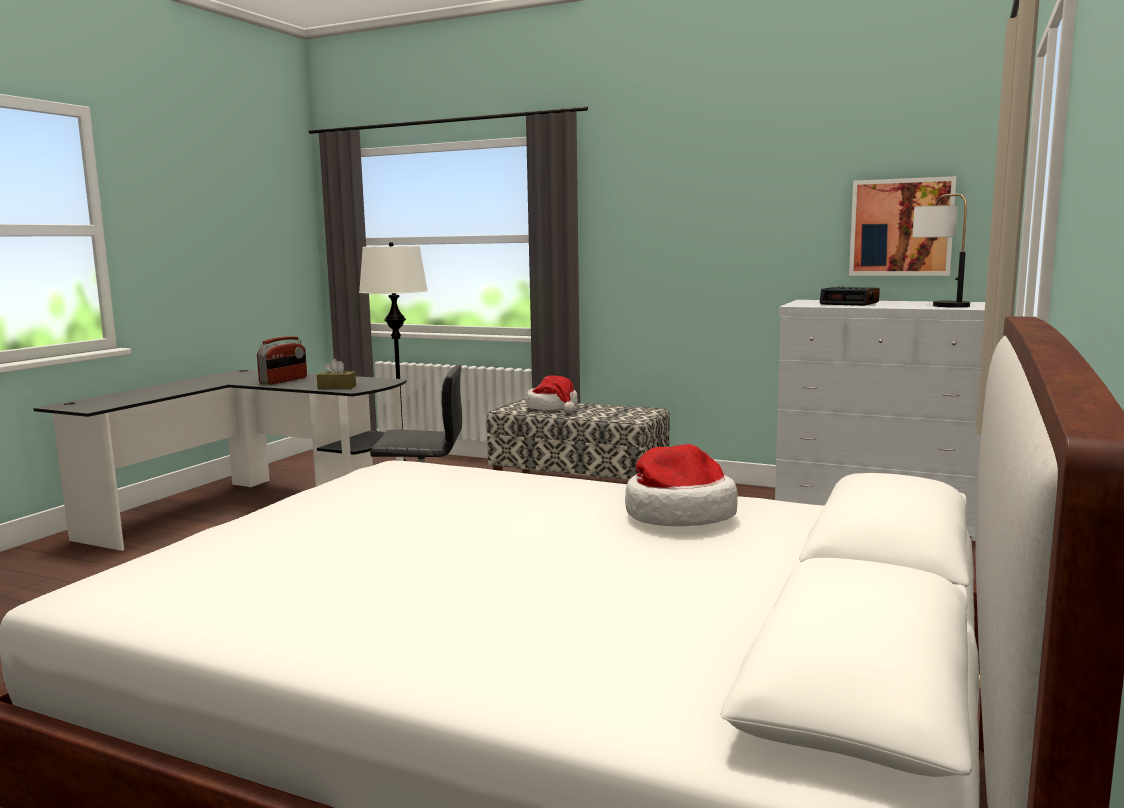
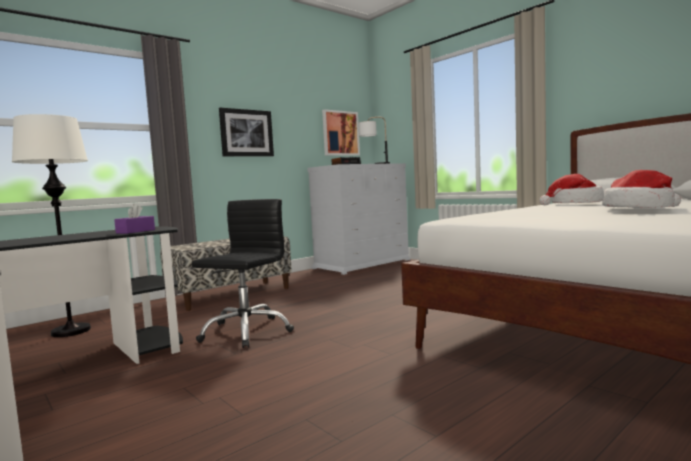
camera: 65 degrees left, 5 degrees down
(284, 381) = (39, 240): radio -> none
(337, 387) = (135, 231): brown tissue box -> purple tissue box
(553, 408) = (208, 244): hat -> hat (639, 208)
(681, 238) = (246, 133): none -> picture

